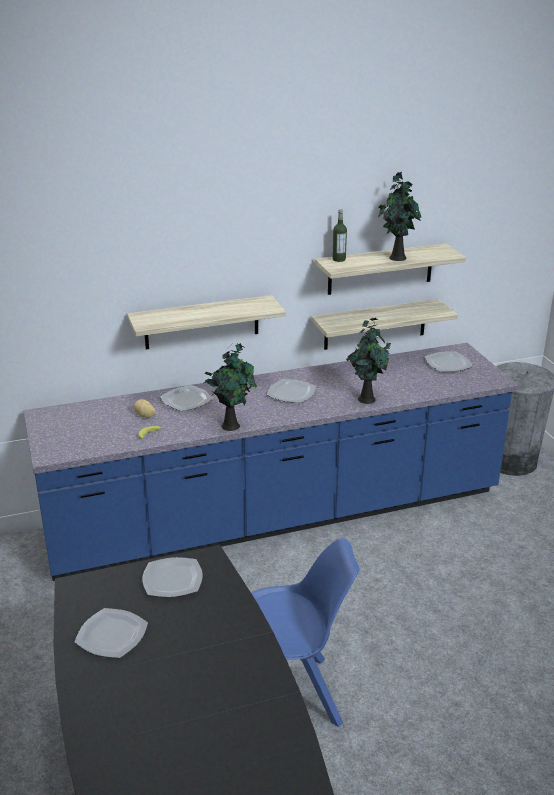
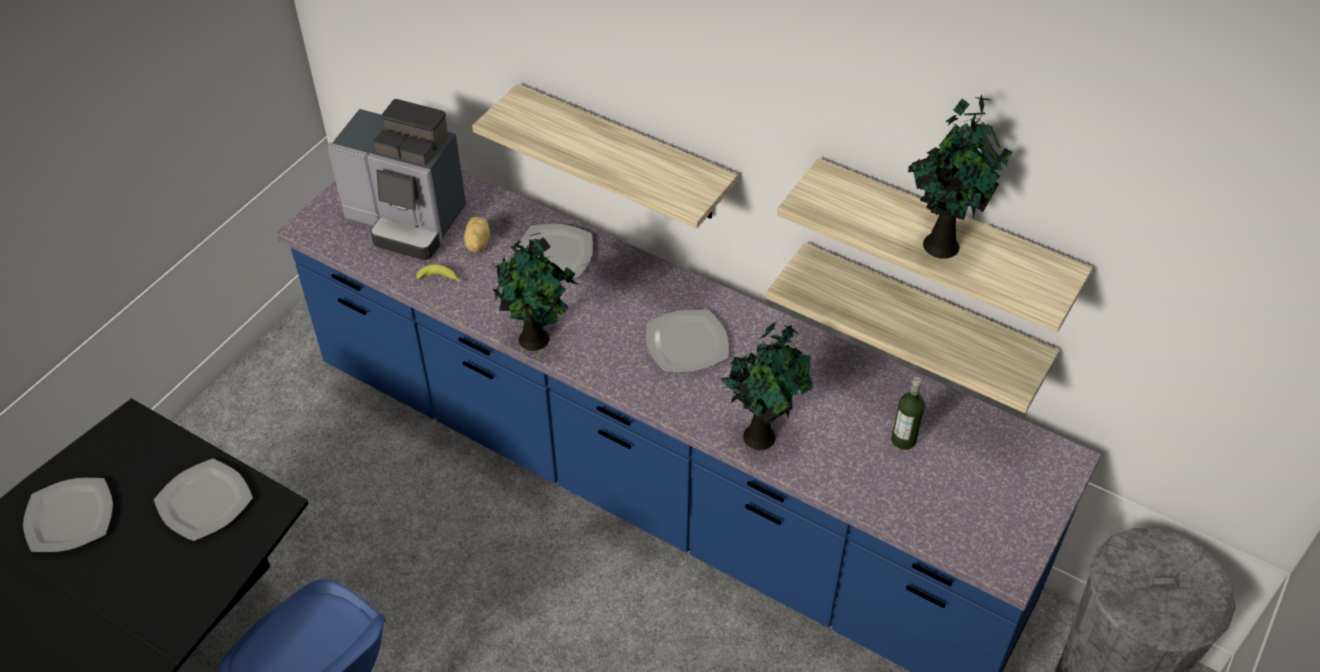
camera: 50 degrees right, 20 degrees up
(95, 427) = (407, 220): none -> coffee machine
(339, 259) = (846, 185): bottle -> bottle (903, 440)
(447, 364) = (989, 470): plate -> none

